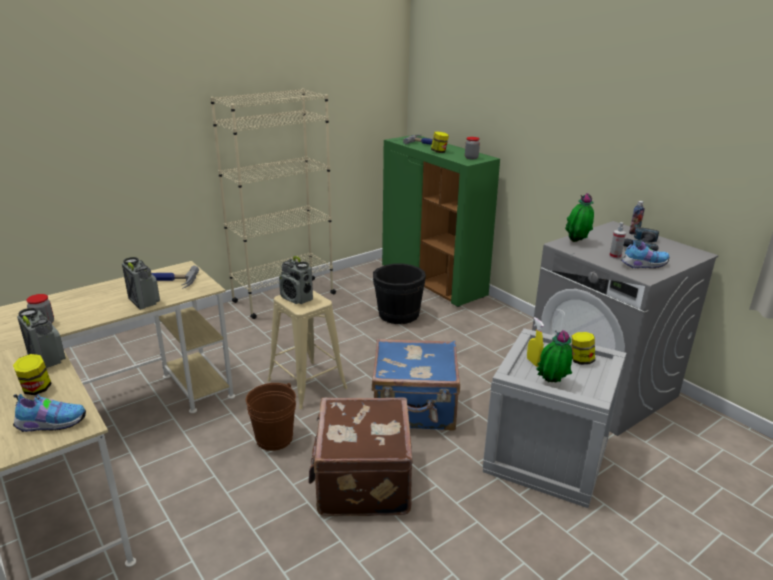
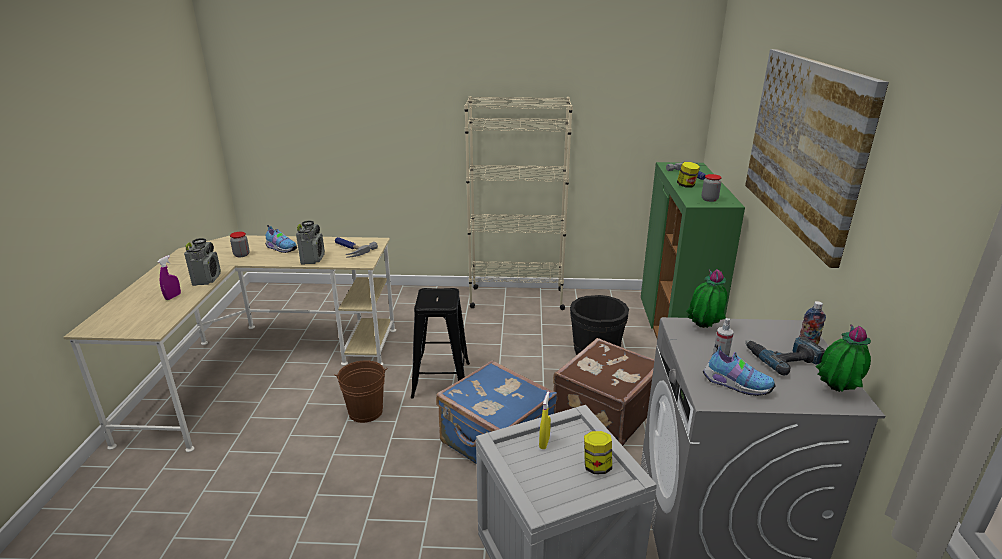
camera: 40 degrees right, 0 degrees up
(36, 389) = (173, 297): jar -> purple spray bottle
(50, 424) = (144, 322): shoe -> shoe (281, 249)
(297, 299) = (433, 296): radio -> none
(307, 384) = (441, 380): beige stool -> black stool
(361, 481) = (377, 481): brown suitcase -> brown suitcase (602, 415)
(551, 383) = (527, 472): potted plant -> potted plant (835, 392)
(569, 99) = (804, 145): none -> picture

